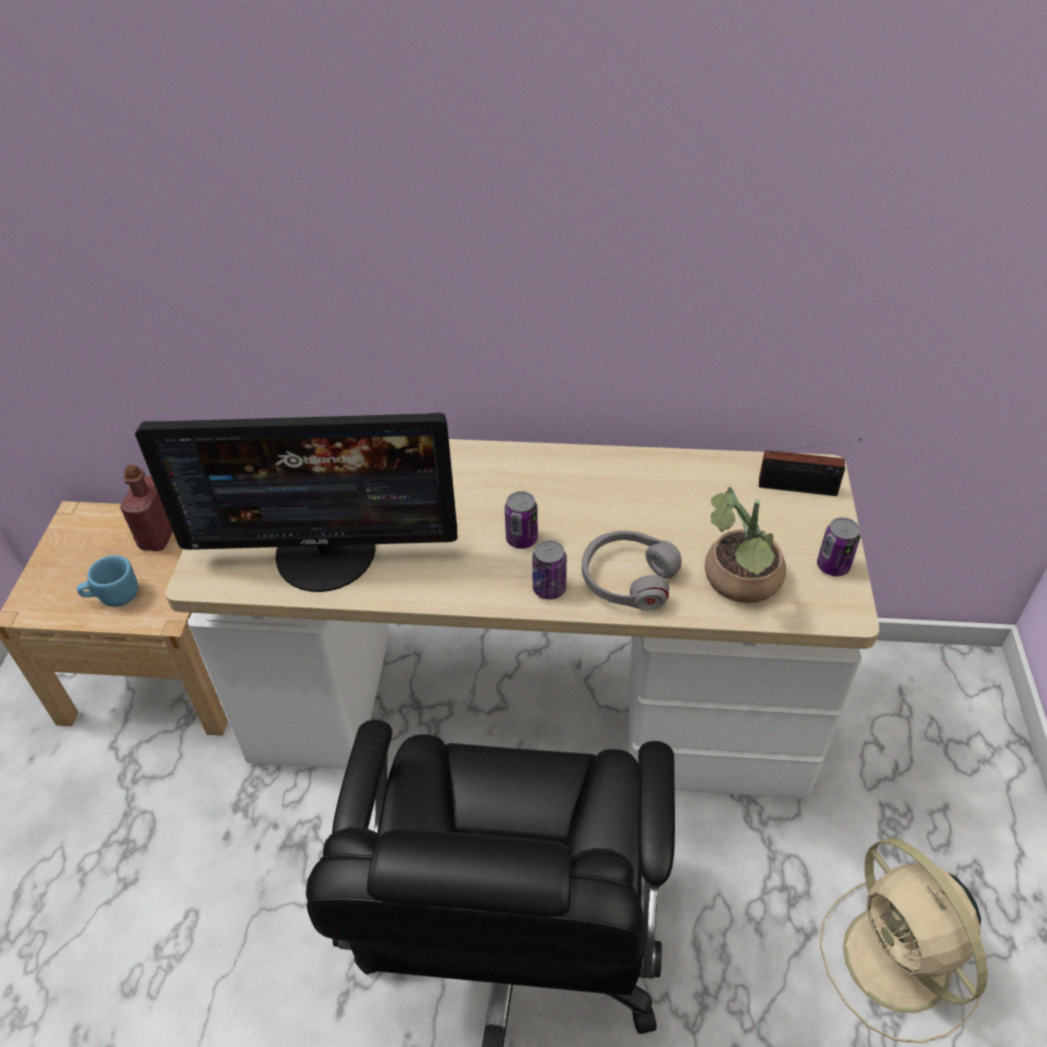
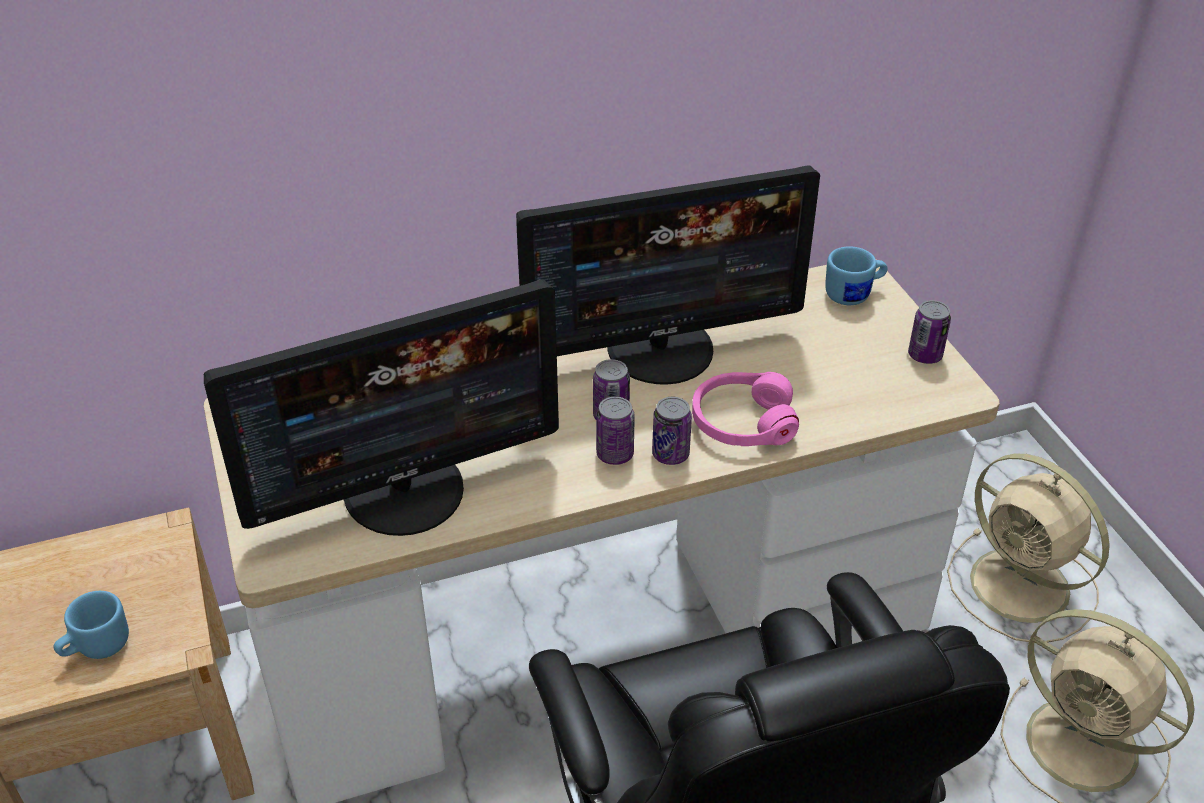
camera: 25 degrees left, 5 degrees down
(158, 536) = (113, 563): red bottle -> none
(504, 574) = (615, 454): none -> can
(600, 491) = (661, 349): none -> monitor
(628, 578) = (742, 422): grey headphones -> pink headphones
(739, 584) = (851, 396): potted plant -> none
(802, 488) = (854, 294): radio -> blue mug
(918, 793) = (1023, 588): none -> beige fan

